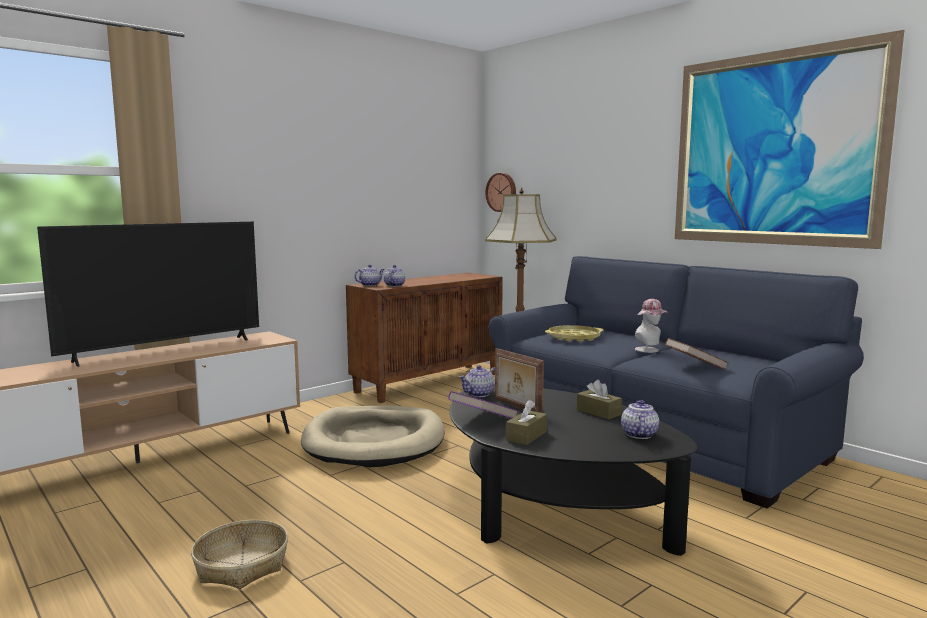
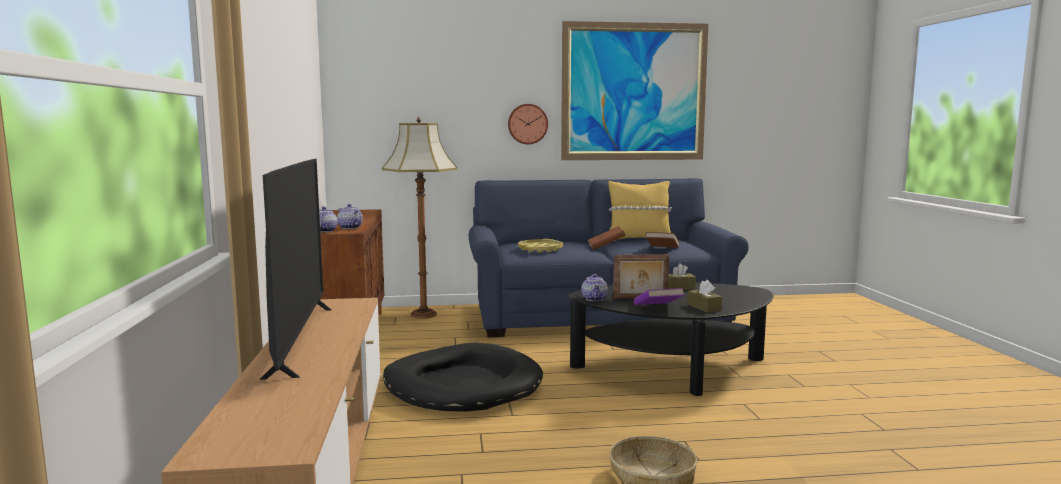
camera: 55 degrees left, 0 degrees up
(374, 441) = (462, 385): beige dog bed -> black dog bed
(502, 192) = (356, 120): wall clock -> wall clock (527, 124)
(638, 434) = (729, 290): teapot -> none
(649, 350) = (606, 247): hat -> brown book
(719, 353) = (638, 241): none -> yellow pillow

